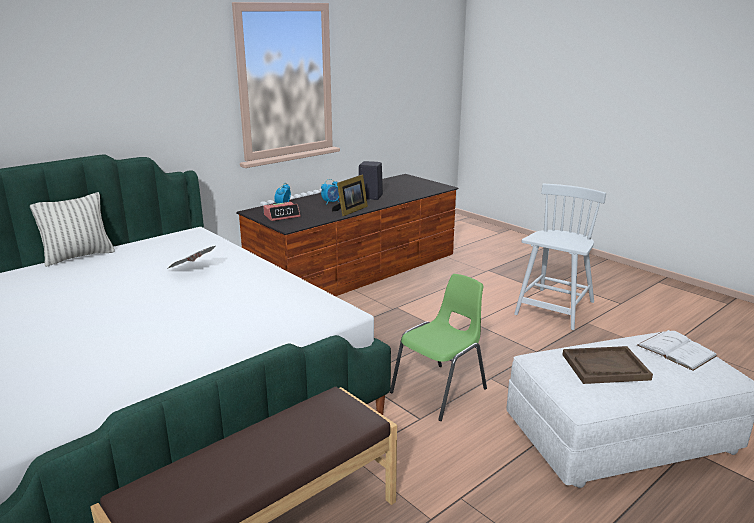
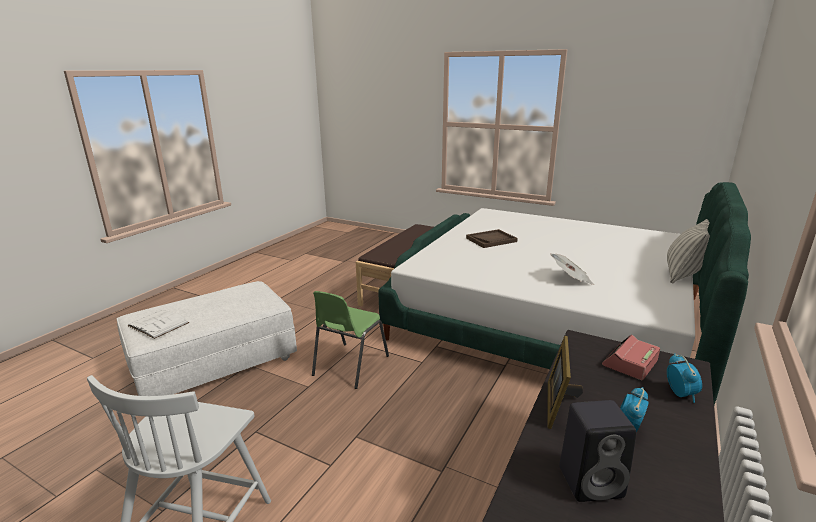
camera: 160 degrees right, 0 degrees up
(605, 367) = (227, 302): brown tray -> brown tray (491, 240)

